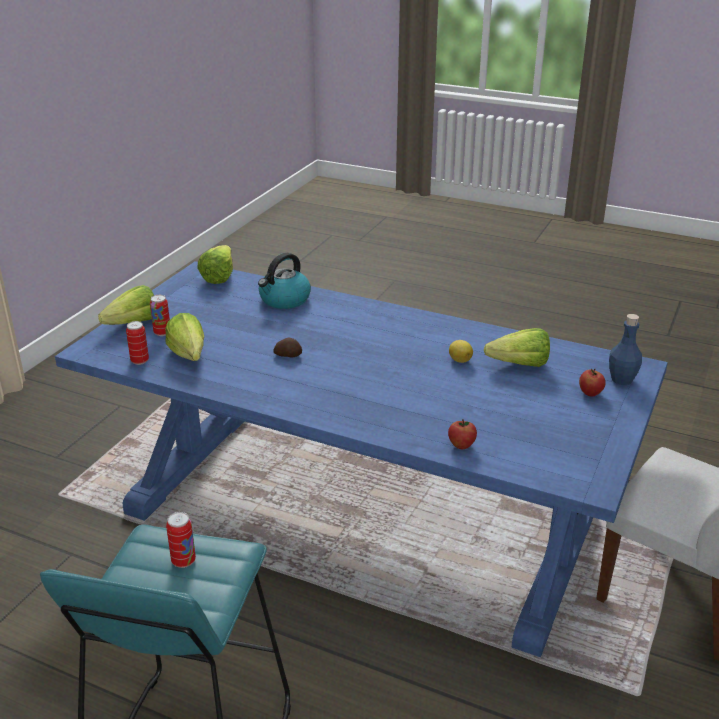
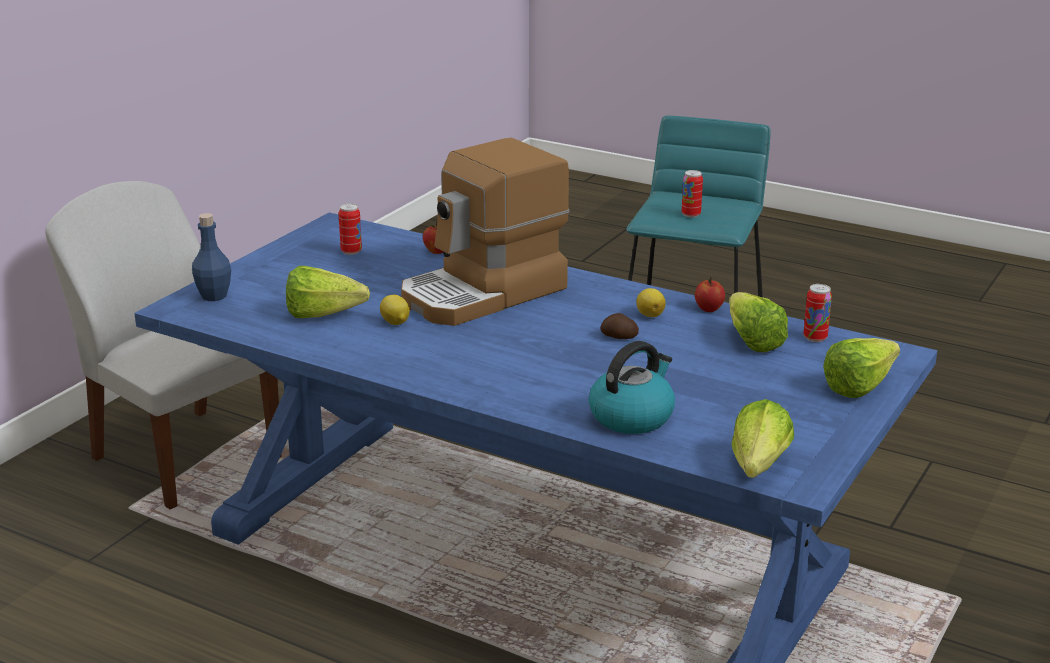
camera: 175 degrees left, 5 degrees down
(162, 333) = (806, 372): can -> can (351, 251)
(261, 377) = (650, 315): none -> lemon
(400, 393) = (484, 294): none -> coffee machine
(590, 393) = (265, 285): apple -> apple (709, 309)

